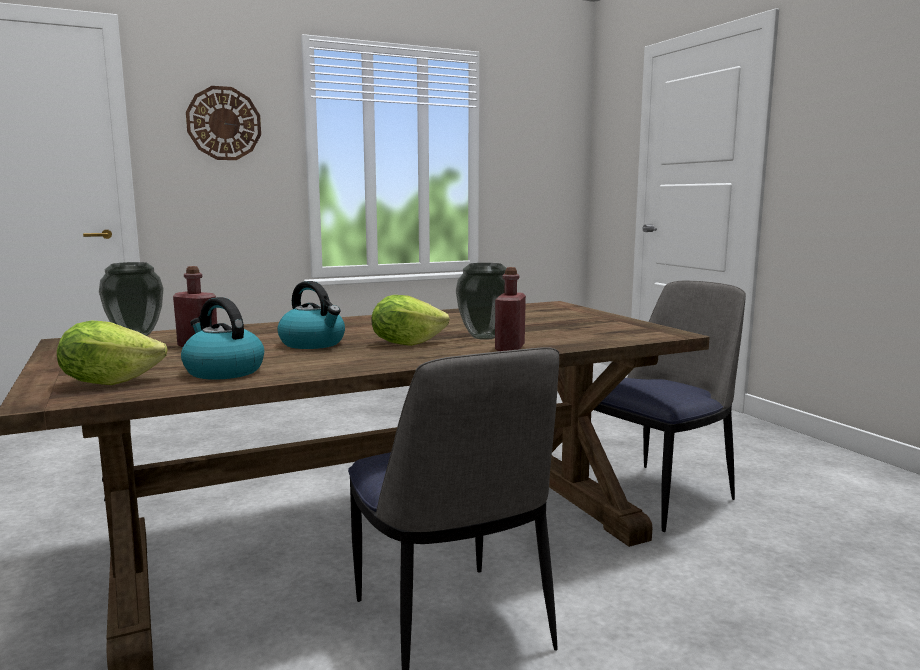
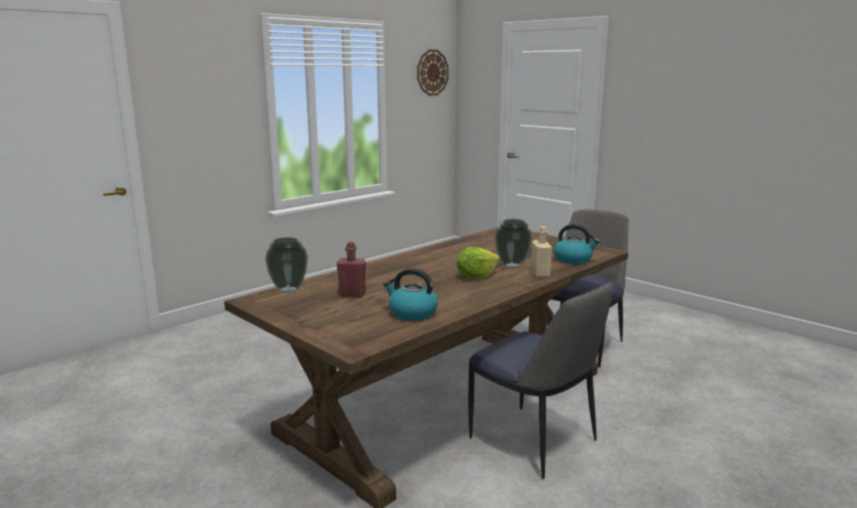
camera: 20 degrees left, 5 degrees up
(109, 382) = (361, 330): lettuce -> none
(224, 123) = (206, 90): wall clock -> wall clock (432, 72)
(313, 343) = (421, 283): kettle -> kettle (573, 259)
(510, 348) = (540, 274): red bottle -> beige bottle

